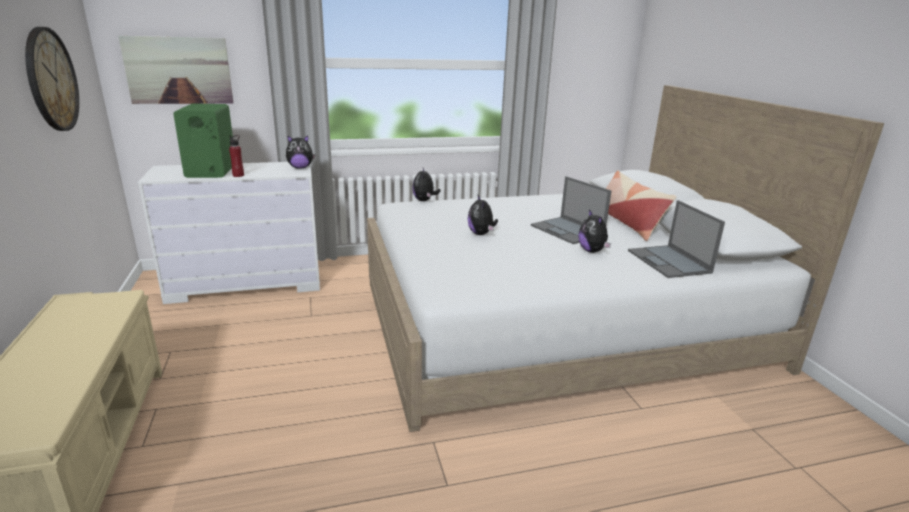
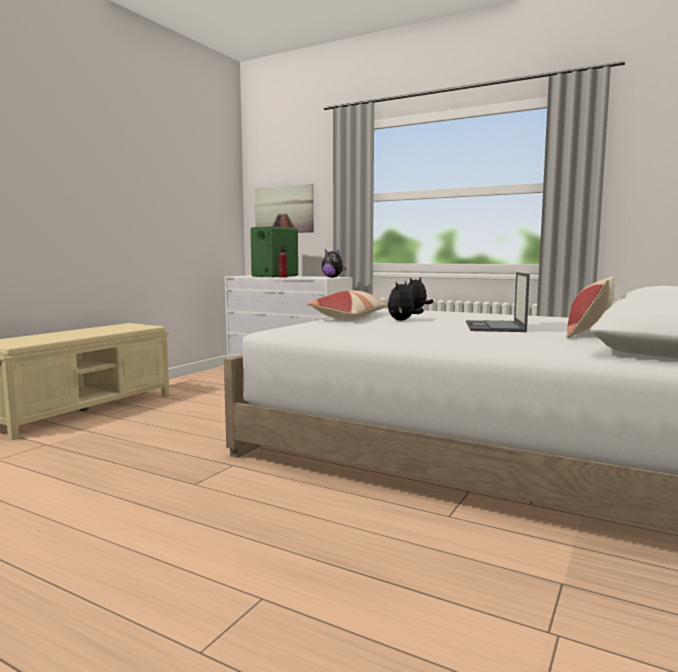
camera: 45 degrees right, 15 degrees down
(51, 80) = (184, 204): wall clock -> none
(421, 236) = (350, 317): none -> pillow
(592, 251) = (476, 334): plush toy -> none
(669, 262) = (544, 346): laptop -> none

